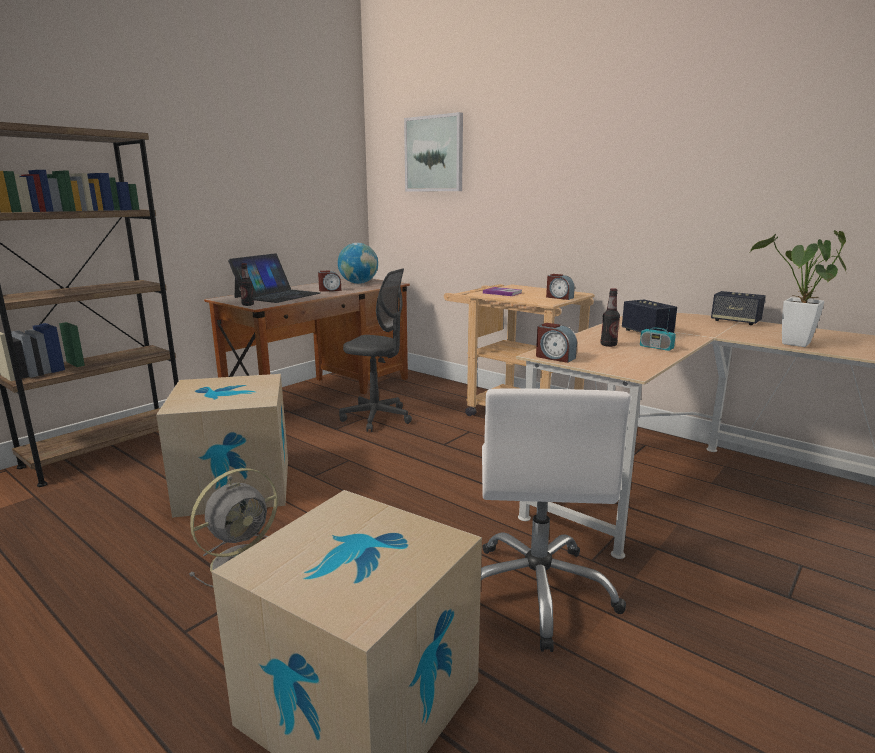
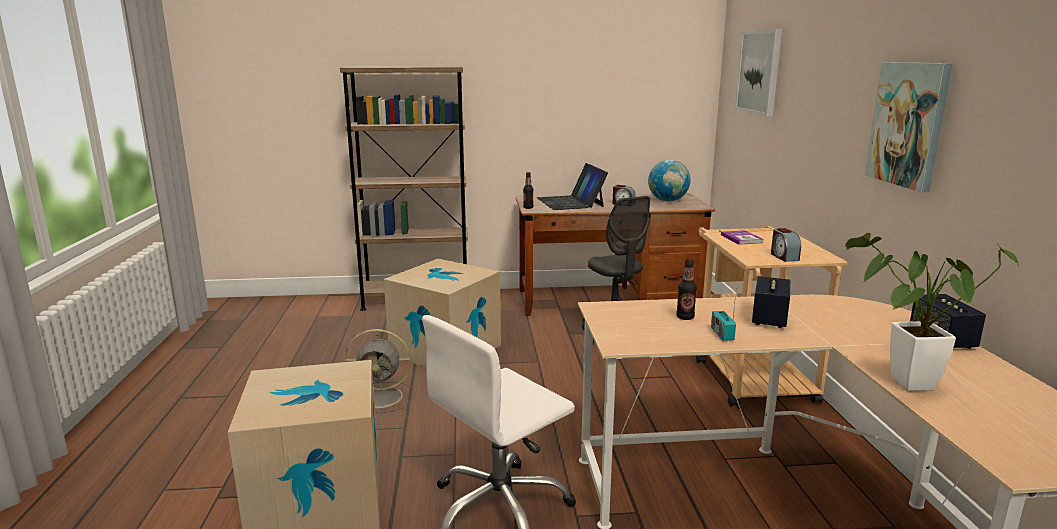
camera: 45 degrees right, 0 degrees up
(277, 295) = (570, 202): laptop -> laptop turned 90 degrees clockwise
(554, 357) = (600, 313): alarm clock -> none
(647, 175) = (908, 124): none -> picture

